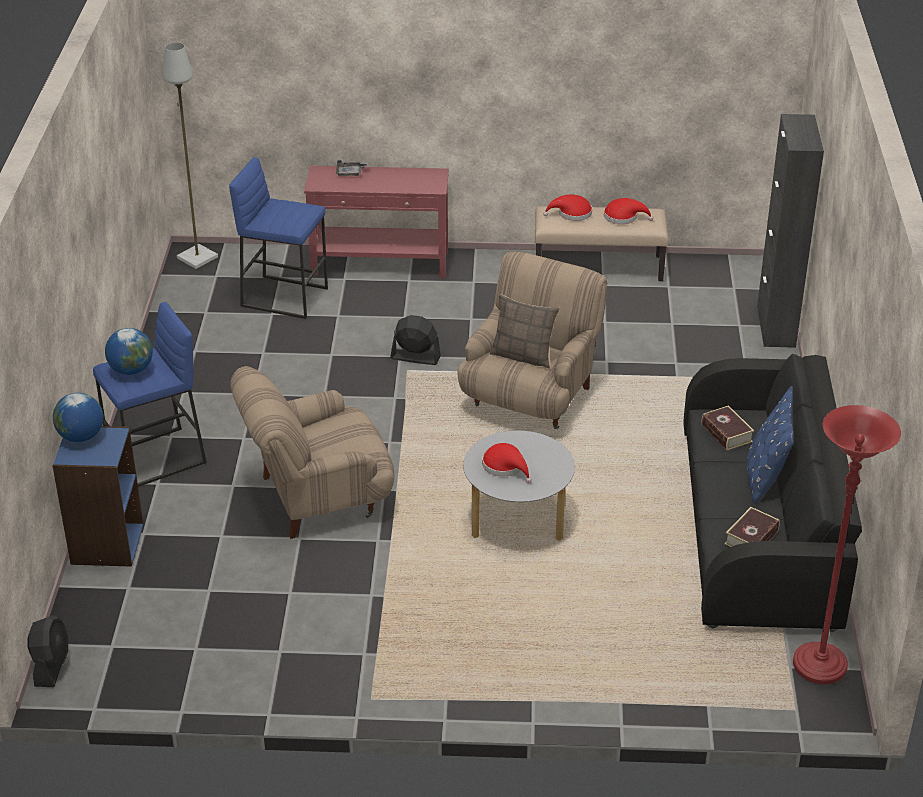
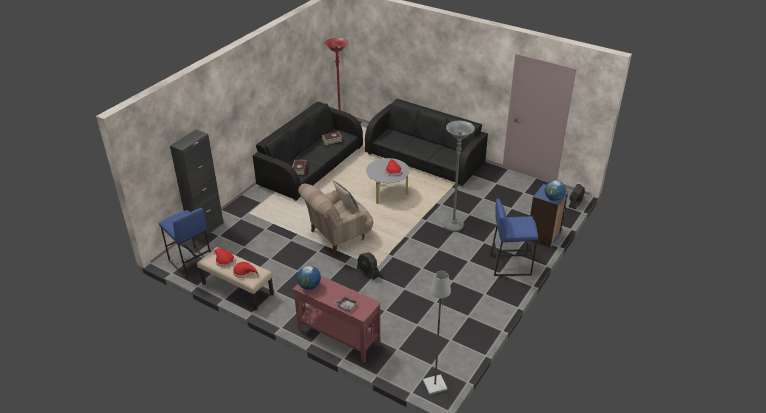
camera: 150 degrees left, 0 degrees up
(131, 370) = (522, 222): globe -> globe (309, 286)
(285, 296) = (403, 334): blue stool -> blue stool (190, 263)
(317, 498) = (453, 226): beige armchair -> grey floor lamp
(512, 659) = (425, 159): none -> black sofa
(765, 476) = (304, 154): blue pillow -> none

